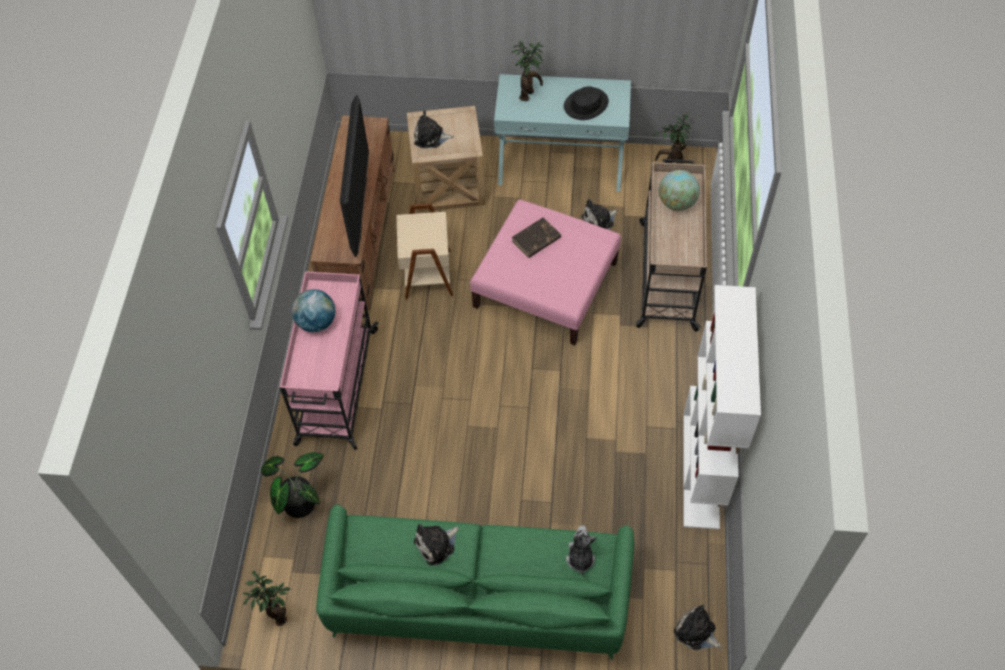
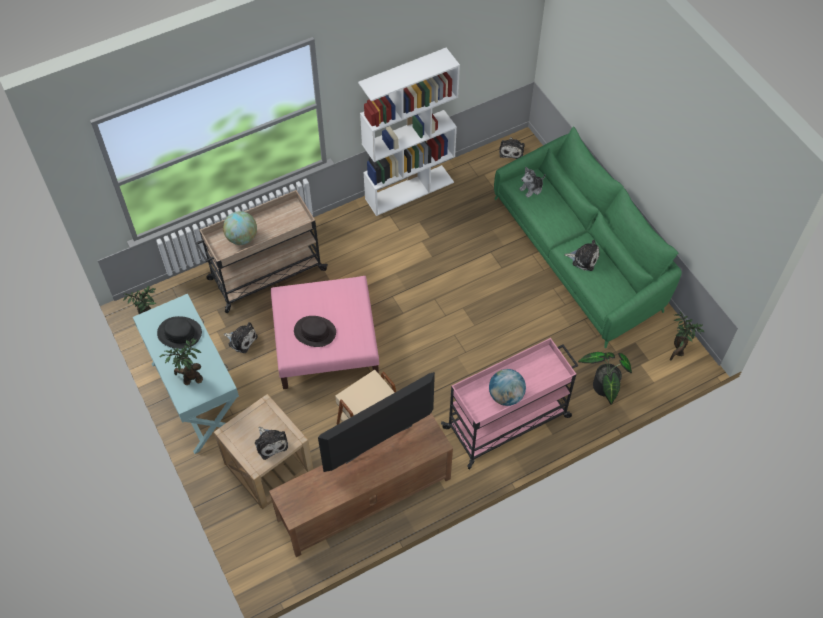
camera: 125 degrees left, 0 degrees up
(535, 240) = (315, 332): brown book -> black hat

